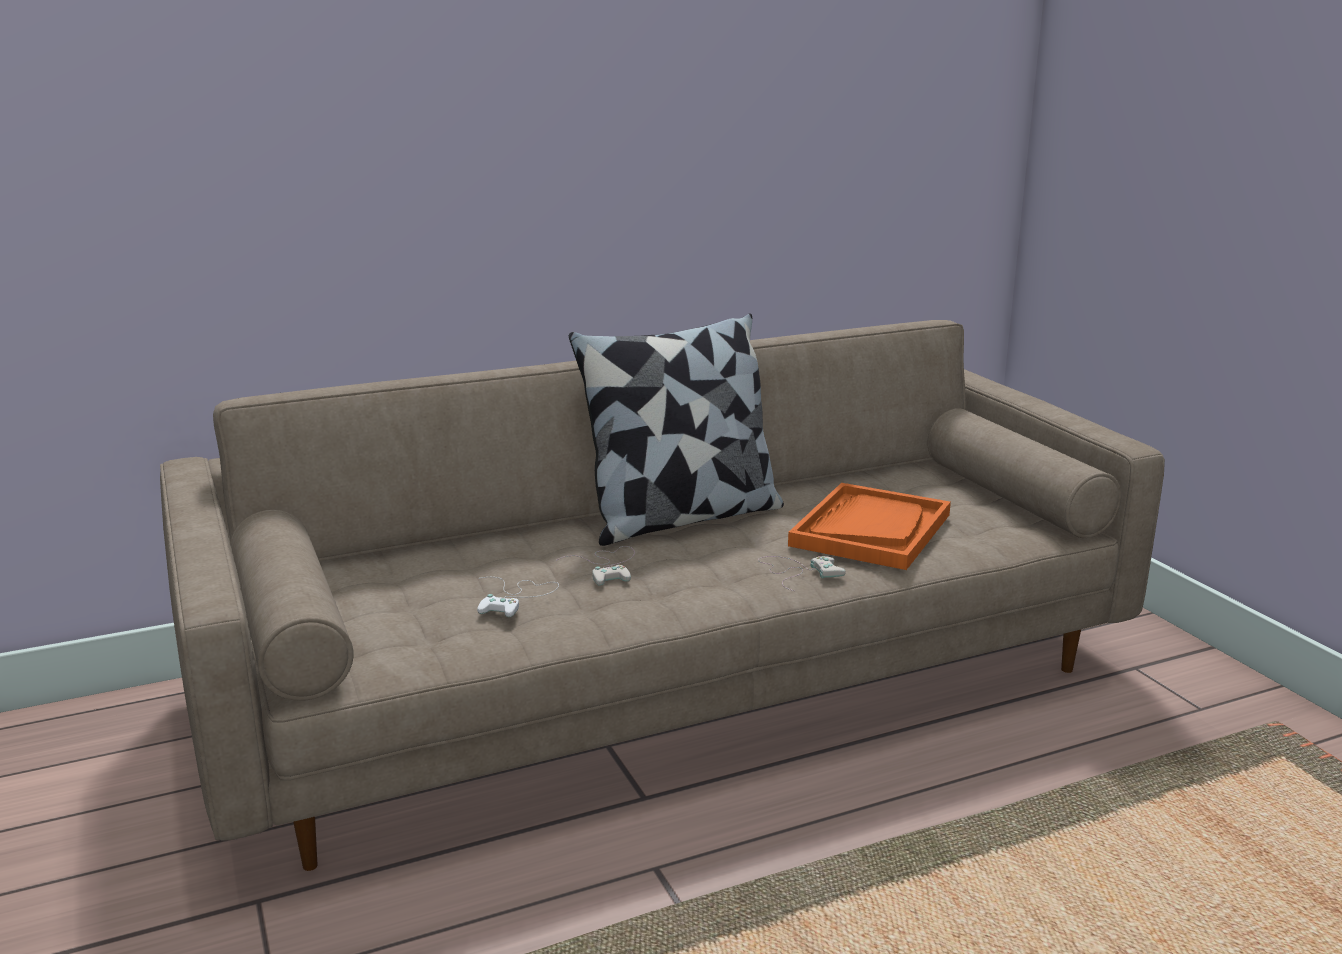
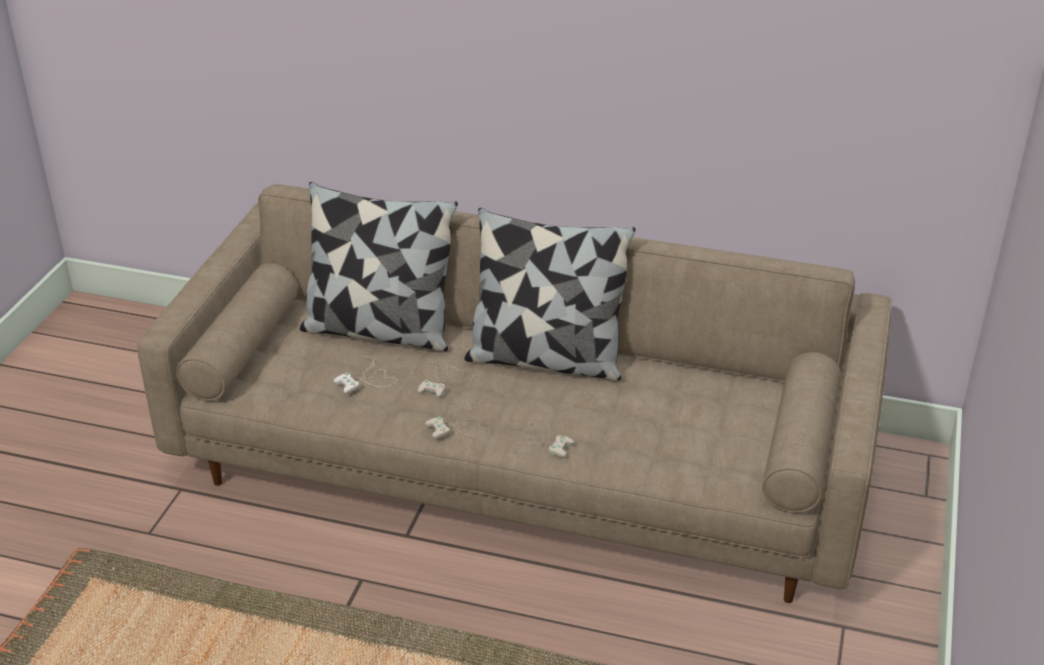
camera: 40 degrees right, 15 degrees up
(453, 556) = (379, 330): none -> pillow
(695, 594) = (459, 427): none -> white game controller
(870, 530) = (643, 429): orange tray -> none

